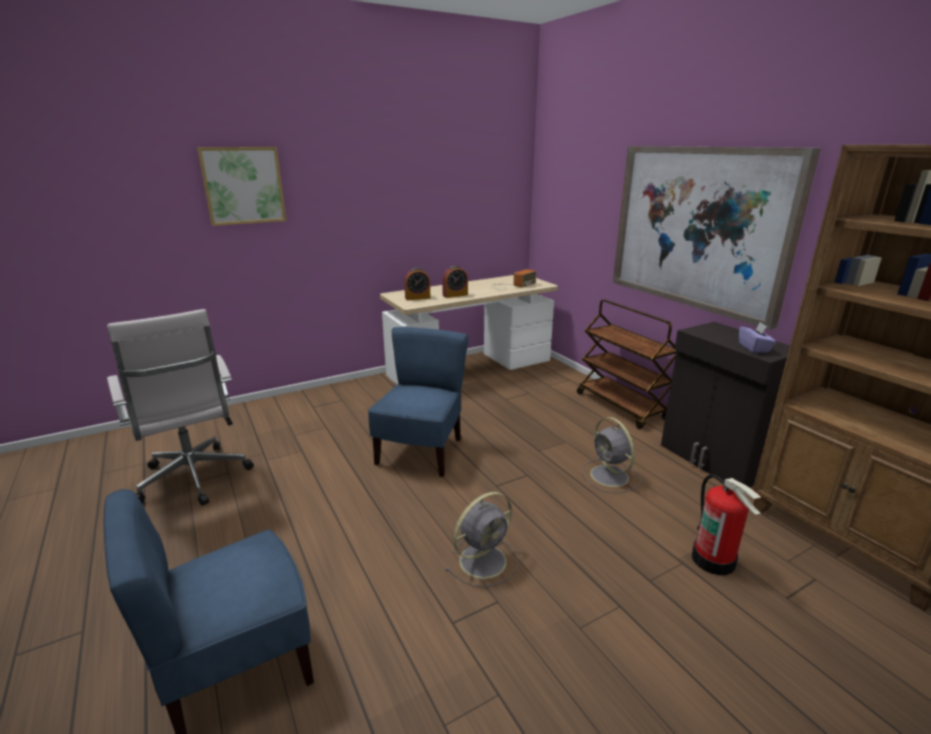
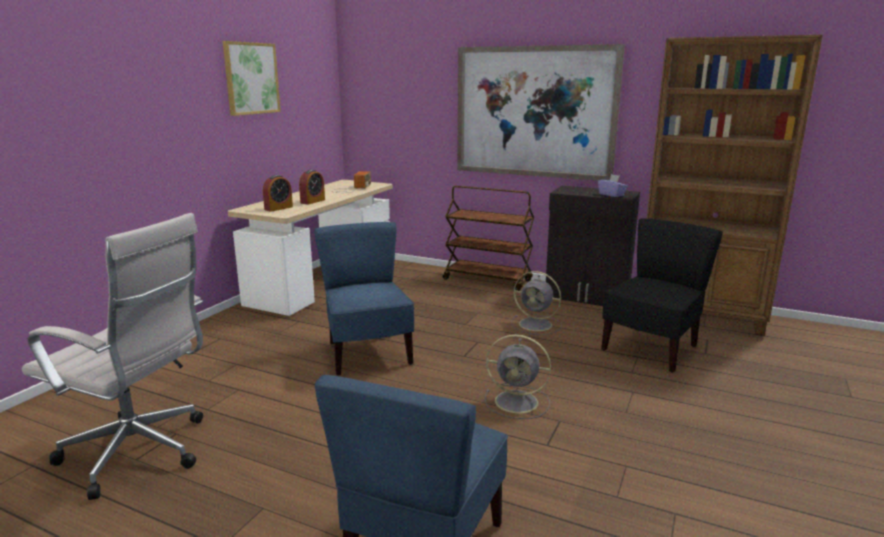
camera: 35 degrees left, 5 degrees down
(243, 185) = (77, 85): picture -> picture (251, 78)
(484, 560) = (518, 402): grey fan -> grey fan turned 90 degrees clockwise
(714, 560) = (651, 349): fire extinguisher -> black chair

